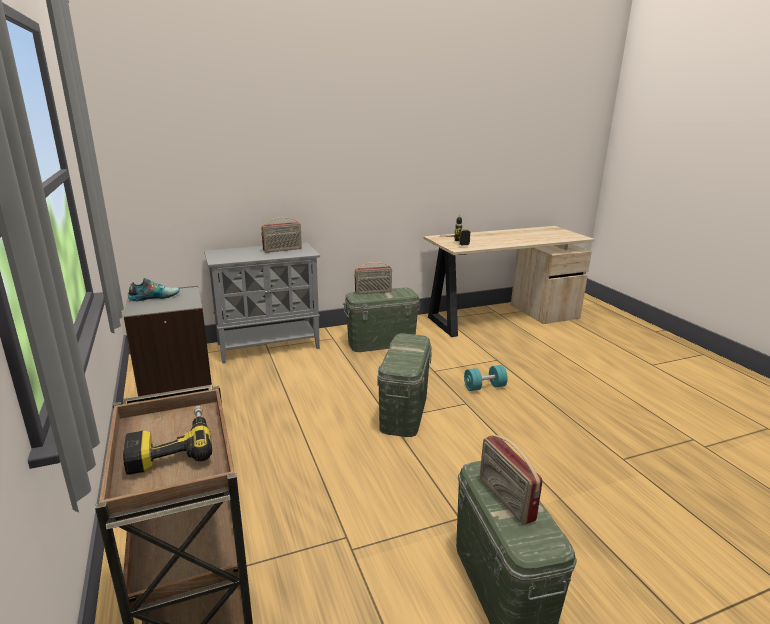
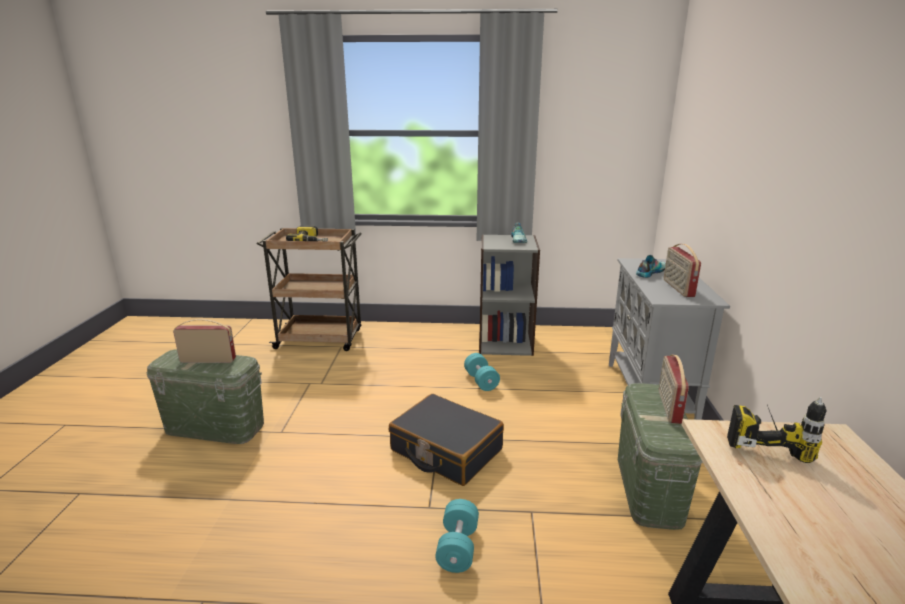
camera: 115 degrees right, 0 degrees up
(248, 256) = (649, 272): none -> shoe
(282, 418) = (481, 381): none -> turquoise dumbbell
(403, 411) = (446, 450): green storage box -> black suitcase

